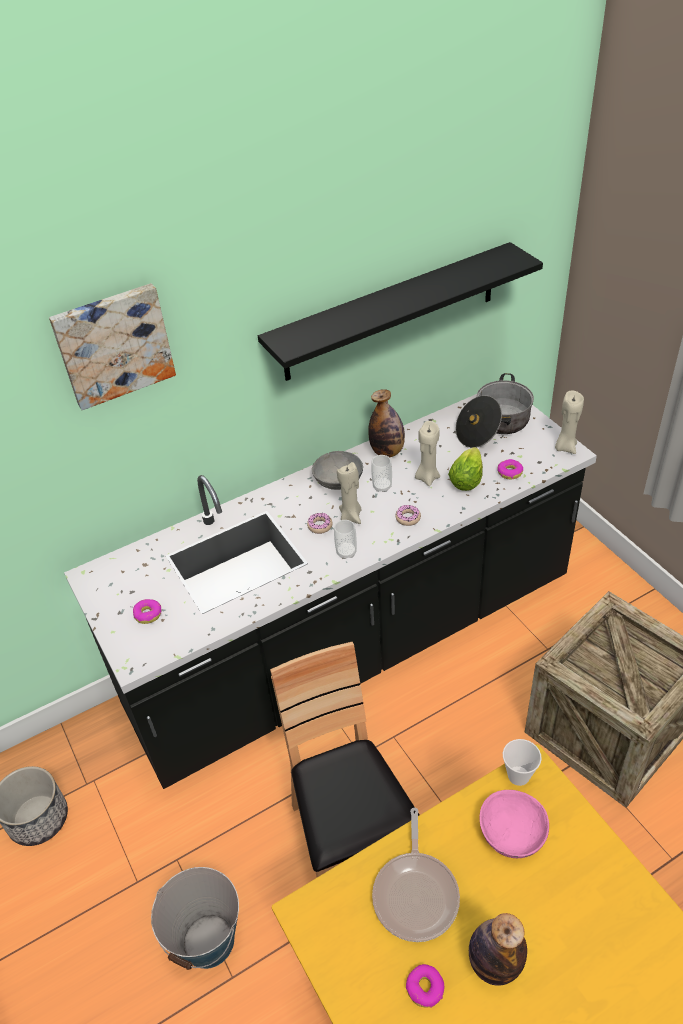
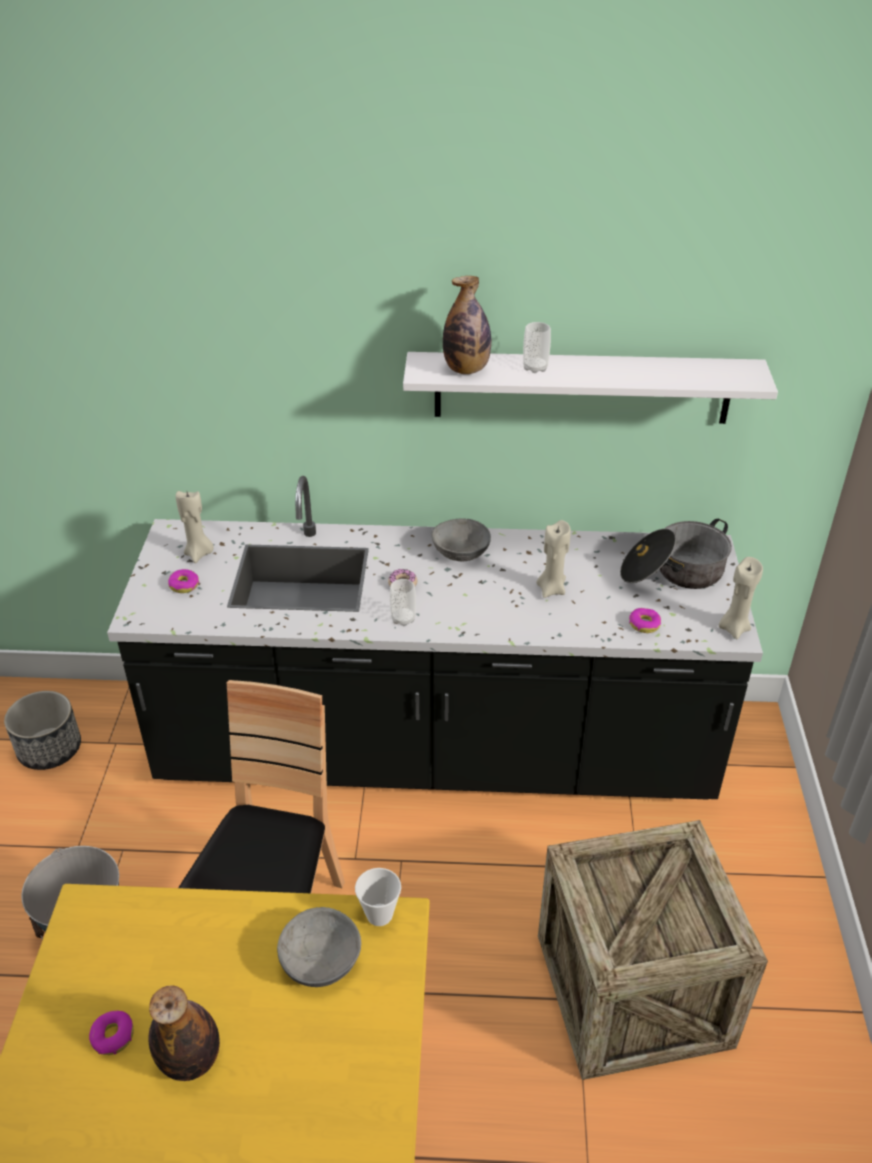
camera: 30 degrees right, 5 degrees down
(113, 344) = (245, 301): picture -> none
(351, 516) = (440, 589): beige candle -> beige candle (199, 554)
(382, 486) = (497, 577): cup -> cup (535, 368)
(387, 451) = (536, 547): bottle -> bottle (466, 369)
(391, 312) = (582, 387): black shelf -> white shelf
(408, 518) = (493, 617): donut -> none
(416, 893) = (185, 954): frying pan -> none
(467, 478) = (592, 609): lettuce -> none
(511, 834) = (319, 961): pink bowl -> grey bowl

